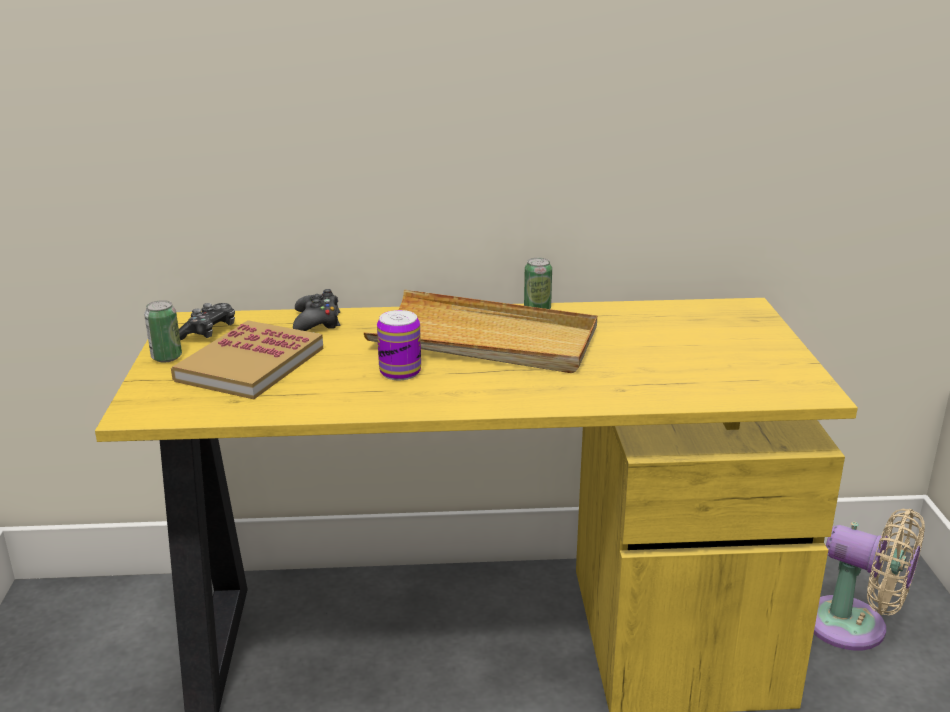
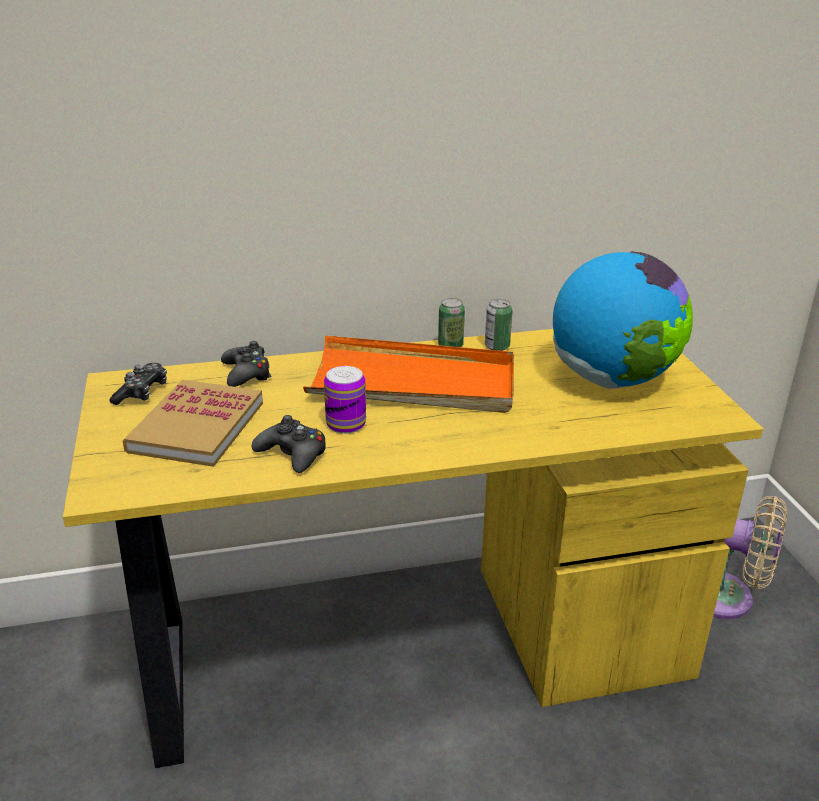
camera: 10 degrees left, 5 degrees up
(166, 357) = (109, 425): can -> can (497, 346)
(336, 394) = (292, 454): none -> black game controller
(485, 340) = (413, 383): beige tray -> orange tray
(702, 351) = (612, 380): none -> globe

